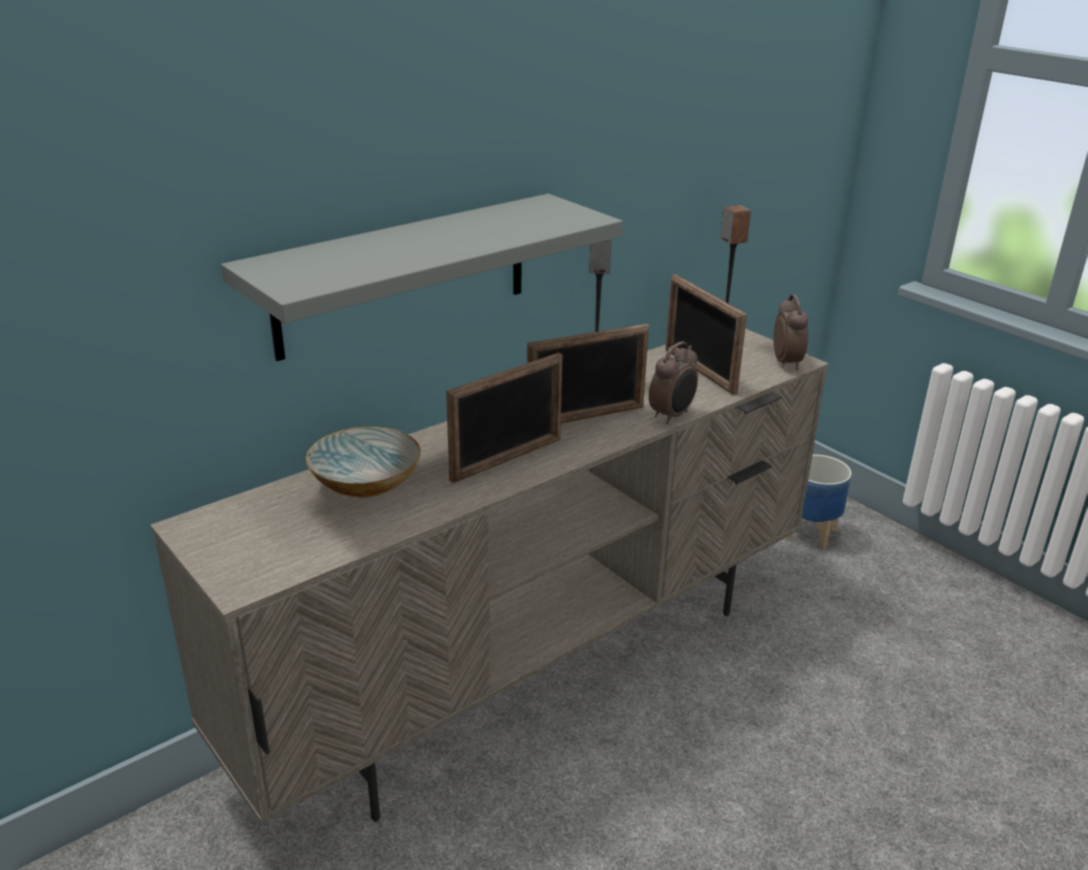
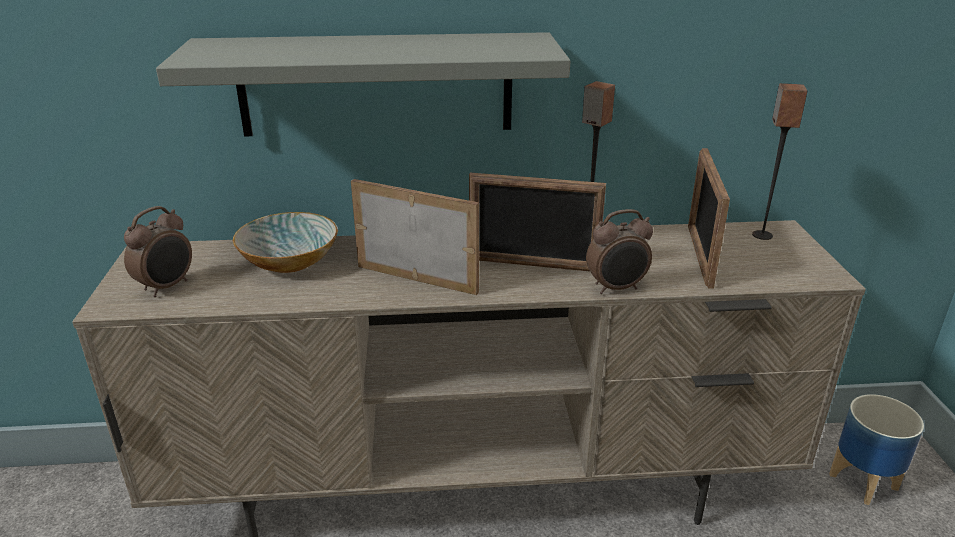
camera: 35 degrees right, 0 degrees up
(507, 460) = (417, 278): picture frame -> picture frame turned 150 degrees counterclockwise
(787, 363) = (812, 274): alarm clock -> alarm clock (167, 287)

